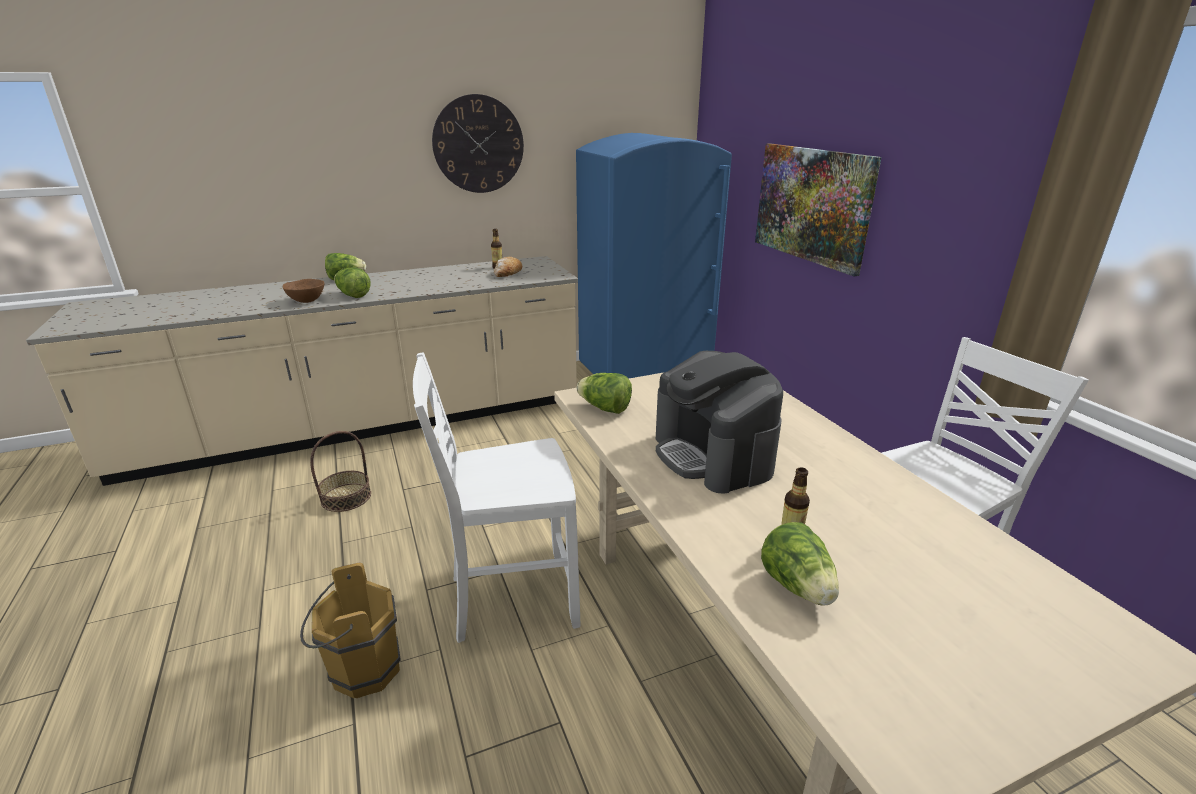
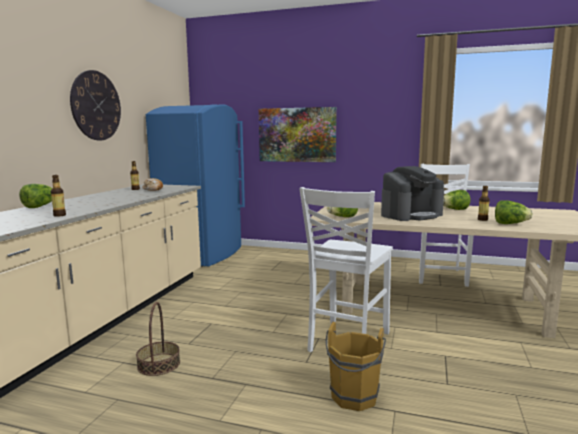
camera: 50 degrees left, 15 degrees down
(307, 301) = (59, 215): brown bowl -> bottle
(352, 295) = (85, 208): lettuce -> lettuce (454, 210)
(713, 455) = (411, 215): coffee machine -> coffee machine turned 45 degrees counterclockwise

